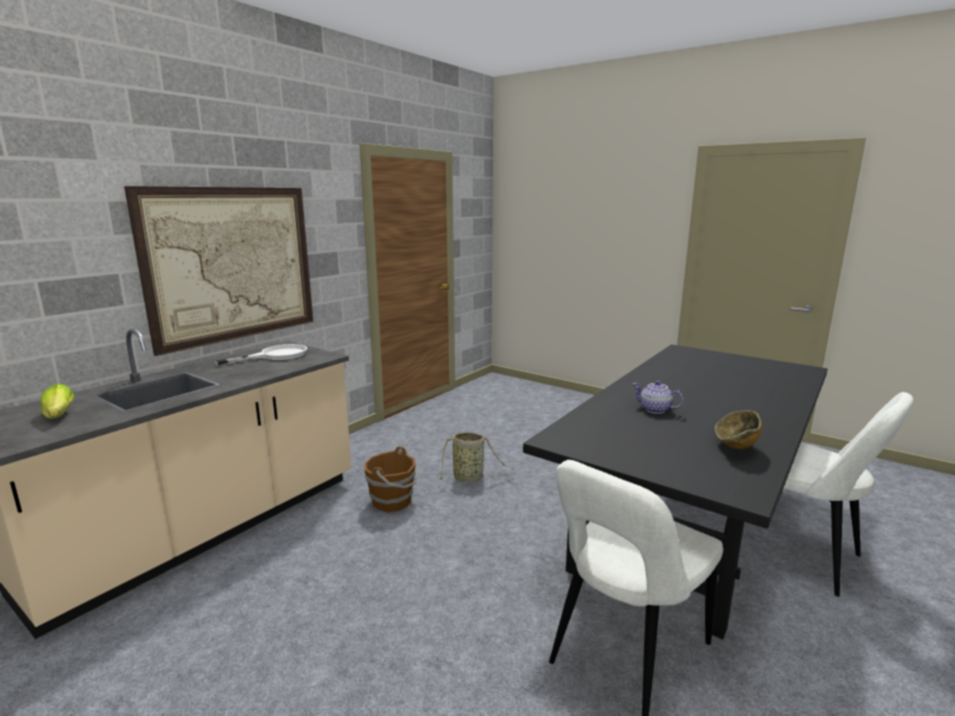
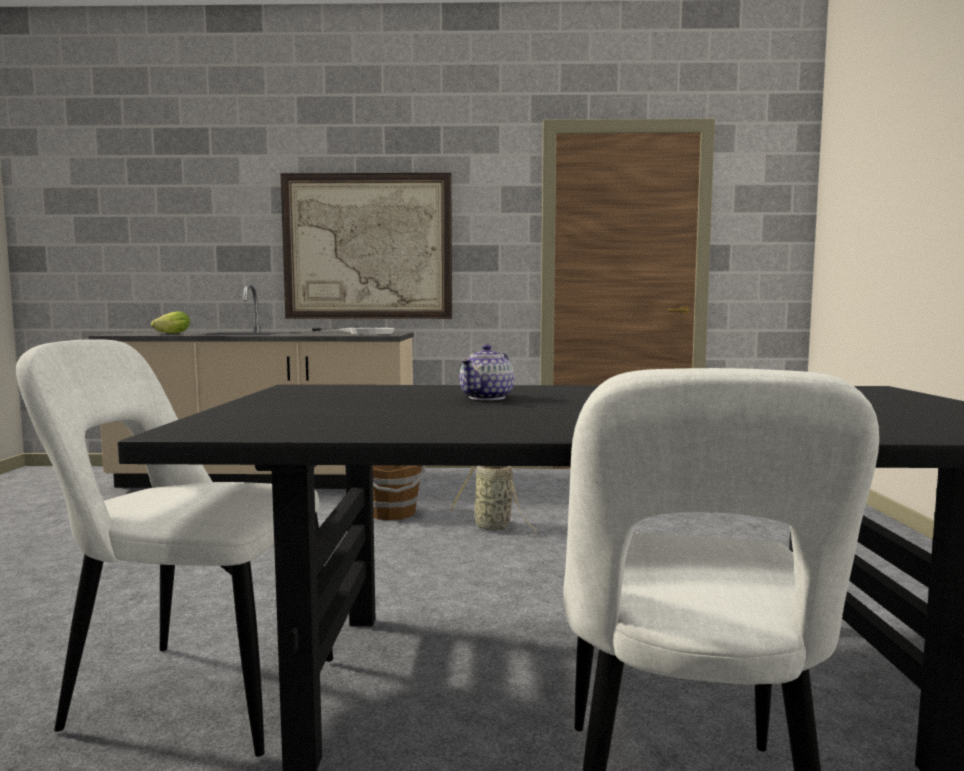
camera: 55 degrees right, 10 degrees down
(655, 410) = (487, 397): teapot -> teapot turned 150 degrees counterclockwise
(735, 448) = (380, 422): bowl -> none

